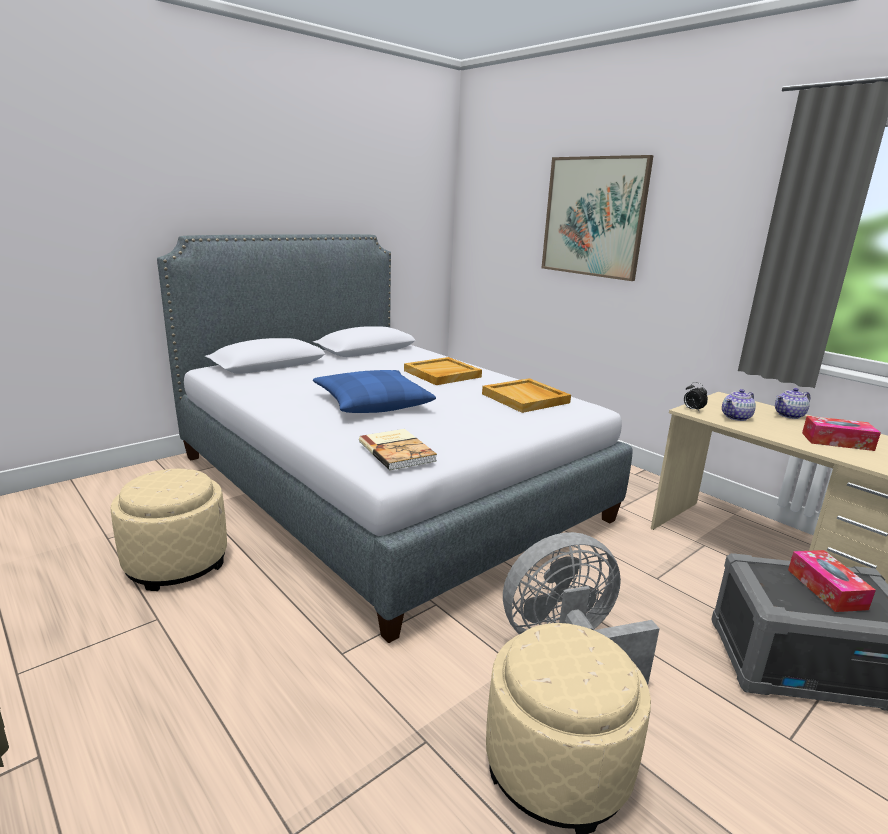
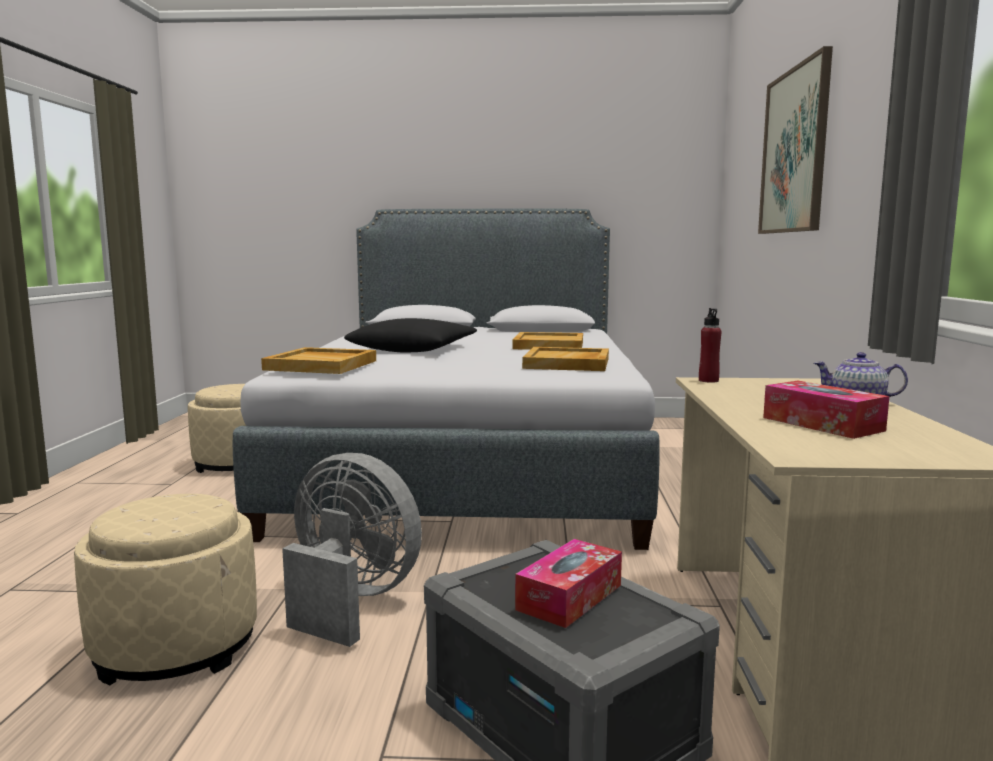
camera: 45 degrees right, 10 degrees down
(372, 403) = (413, 349): blue pillow -> black pillow
(398, 451) = (322, 365): book -> beige tray
(692, 410) = (708, 380): alarm clock -> red bottle
(736, 417) = (749, 391): teapot -> none

